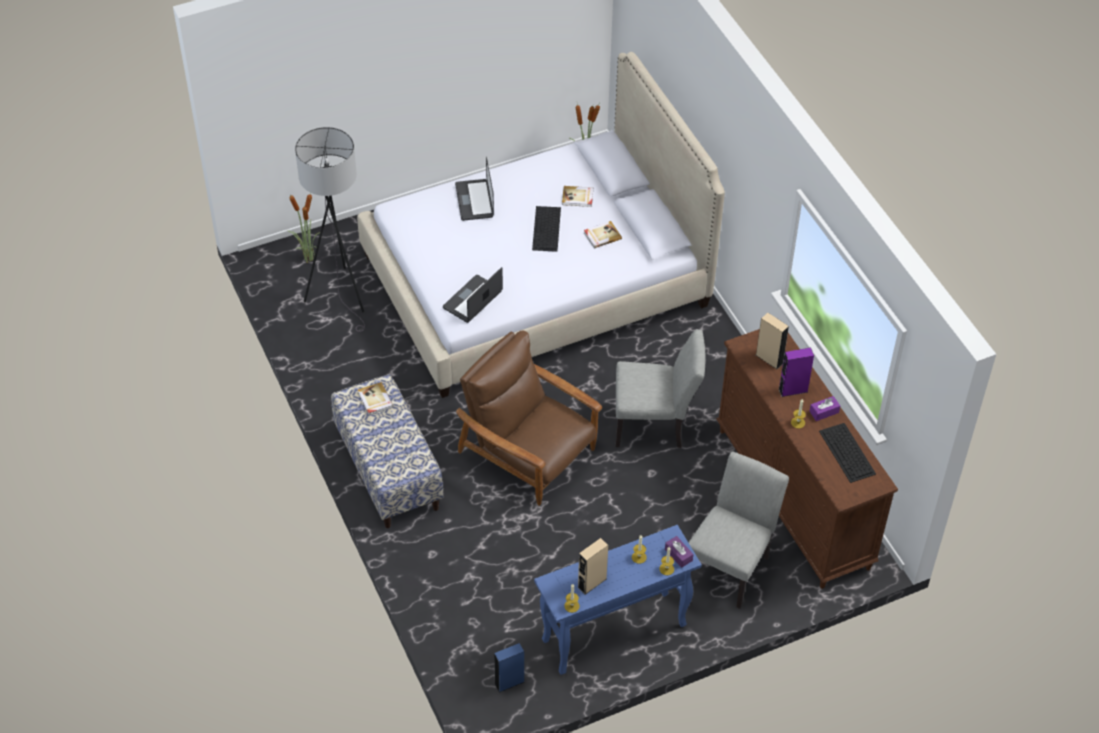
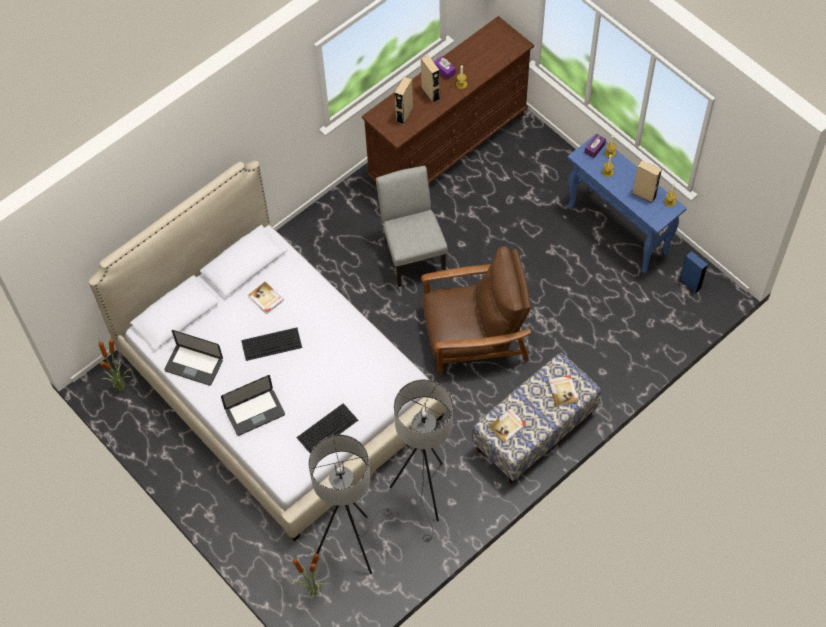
camera: 105 degrees left, 10 degrees up
(363, 362) = (426, 494): none -> grey floor lamp
(472, 300) = (378, 376): laptop -> laptop (194, 365)
(528, 452) = (474, 334): brown armchair -> brown armchair turned 120 degrees counterclockwise
(577, 197) = (223, 331): book -> book (563, 391)
(731, 565) = (526, 173): grey chair -> none
(793, 390) = (430, 93): purple speaker -> beige speaker
(847, 453) = (477, 49): keyboard -> keyboard (327, 428)

